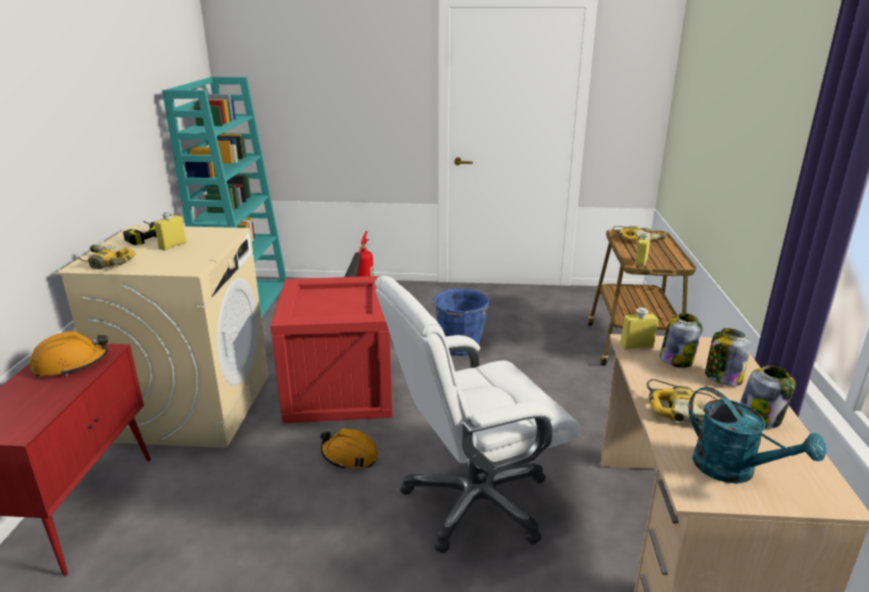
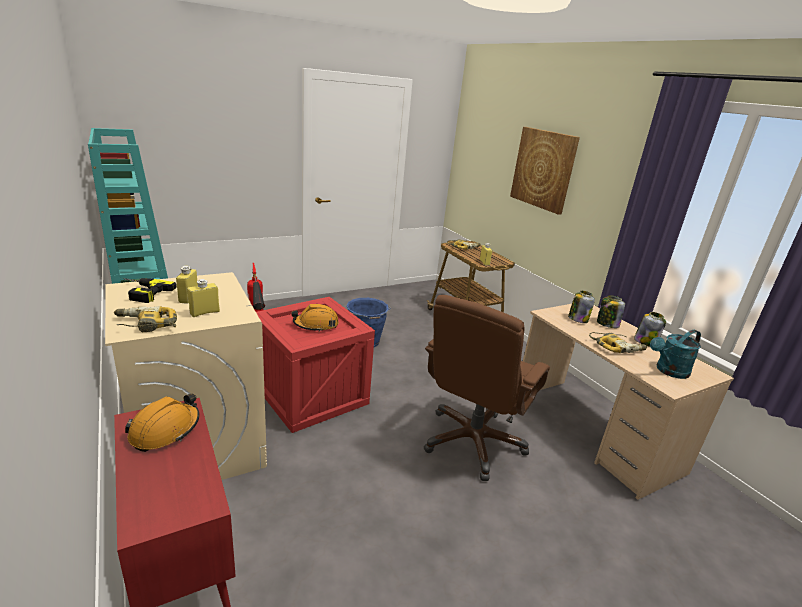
camera: 35 degrees left, 0 degrees up
(350, 456) = (367, 440): orange hard hat -> orange hard hat (316, 325)
(475, 501) = (473, 442): white office chair -> brown office chair
(636, 346) = (552, 315): yellow bottle -> yellow bottle (204, 312)
(734, 470) = (668, 371): turquoise watering can -> turquoise watering can turned 135 degrees clockwise
(741, 118) = (543, 169): none -> picture

